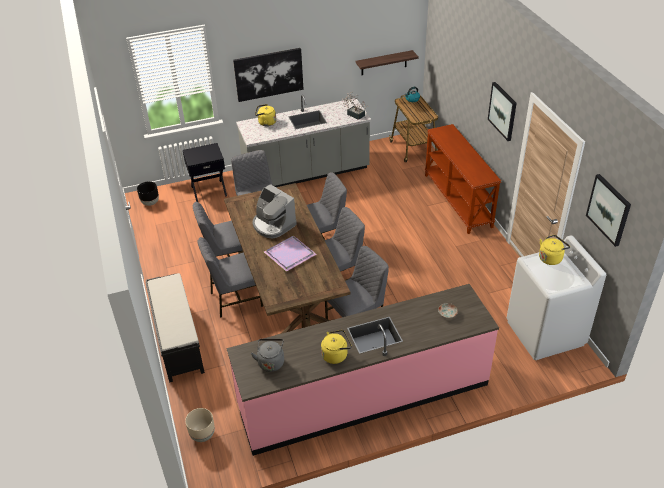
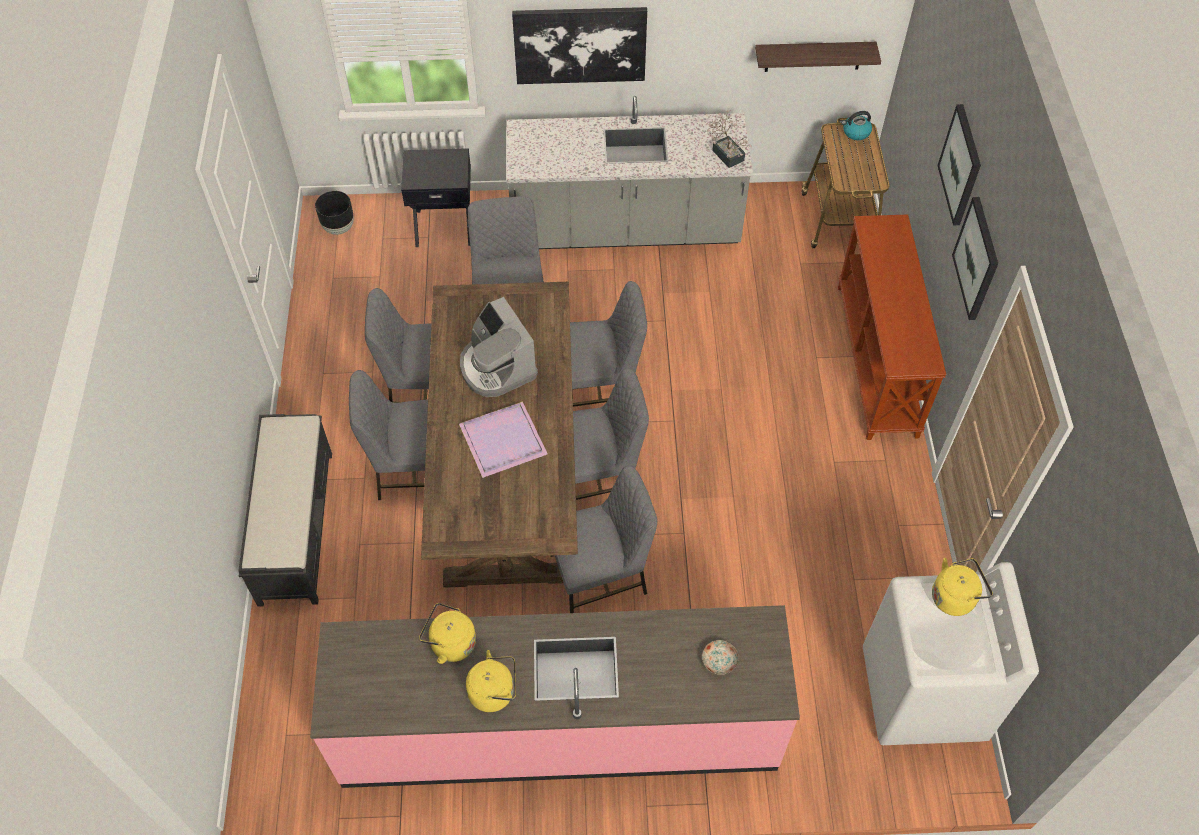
camera: 15 degrees right, 15 degrees up
(203, 435) = (278, 724): beige planter -> none
(266, 123) = (558, 135): yellow kettle -> yellow kettle (450, 643)
(271, 362) = (382, 673): grey kettle -> none
(609, 209) = (1073, 574): picture -> picture (961, 165)

